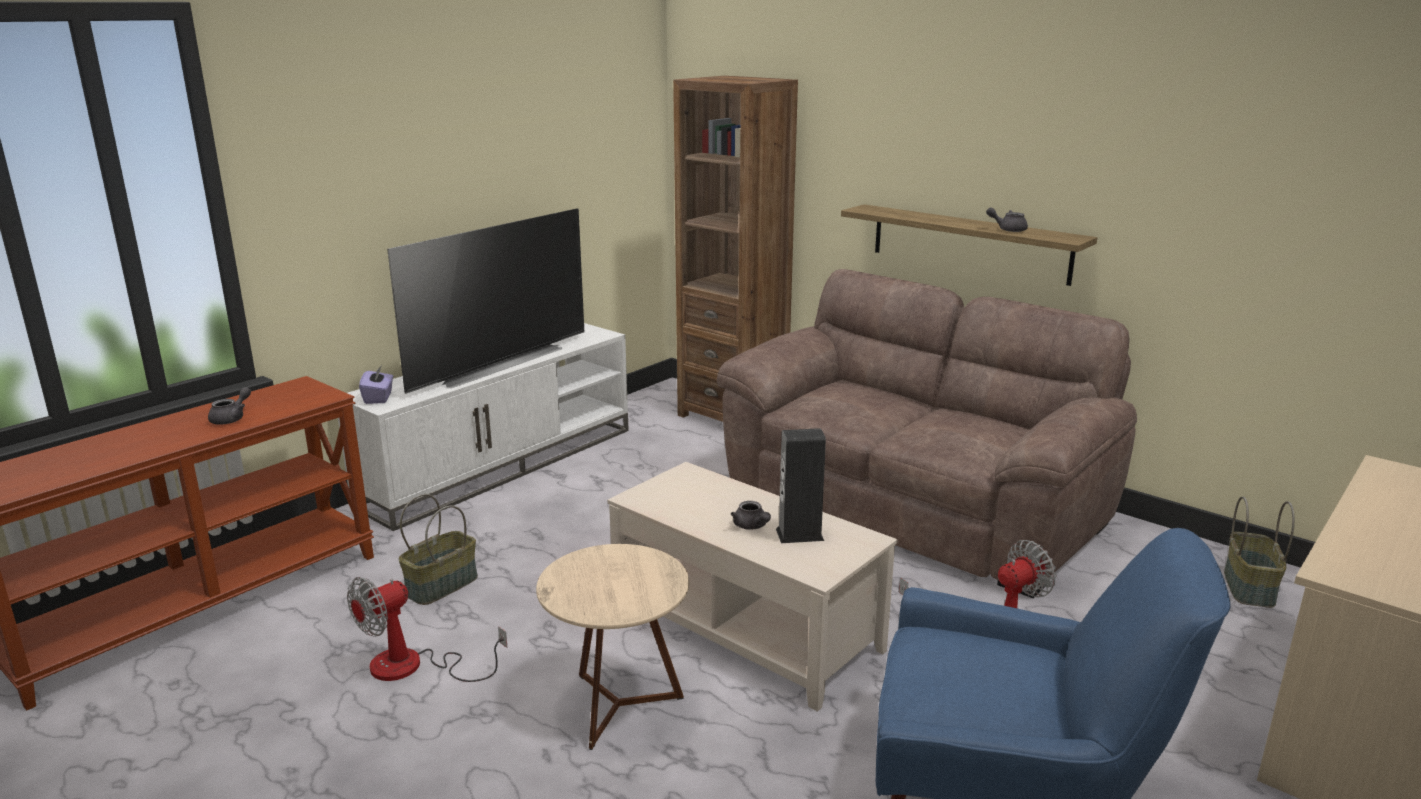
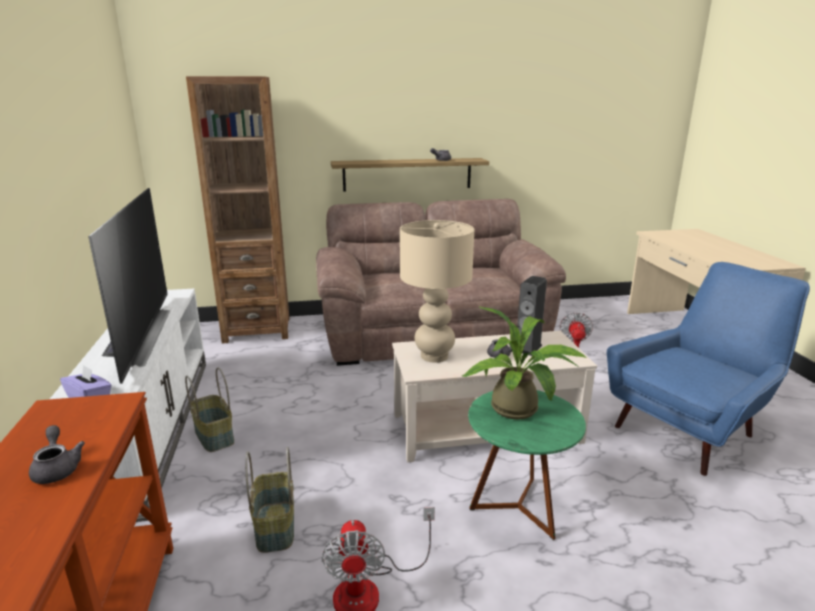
camera: 50 degrees left, 0 degrees up
(618, 706) = (517, 508): beige side table -> green side table
(619, 574) = (519, 411): none -> potted plant
(688, 492) = (435, 356): none -> beige table lamp
(1250, 588) = (588, 311): basket -> basket (215, 436)

